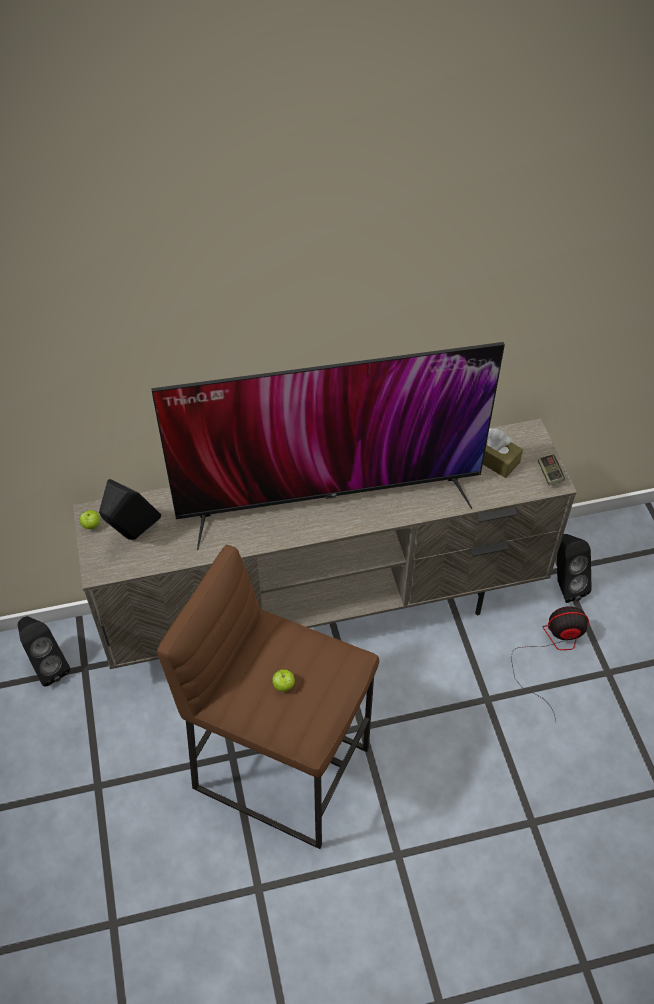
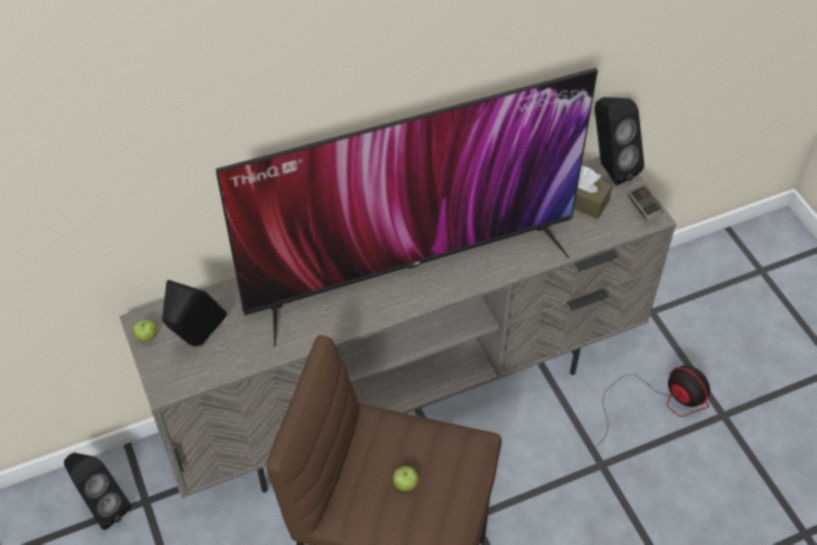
camera: 10 degrees left, 0 degrees up
(551, 651) = (659, 402): fan -> fan turned 60 degrees clockwise
(564, 585) = (658, 328): black speaker -> black speaker (609, 168)

